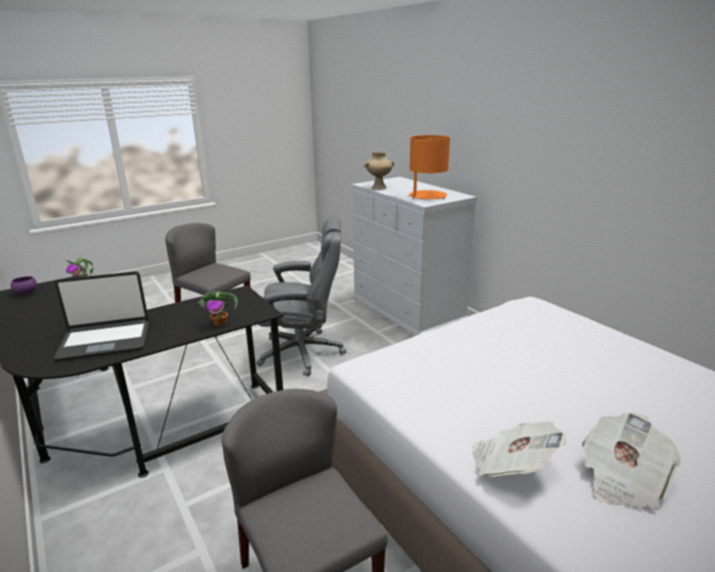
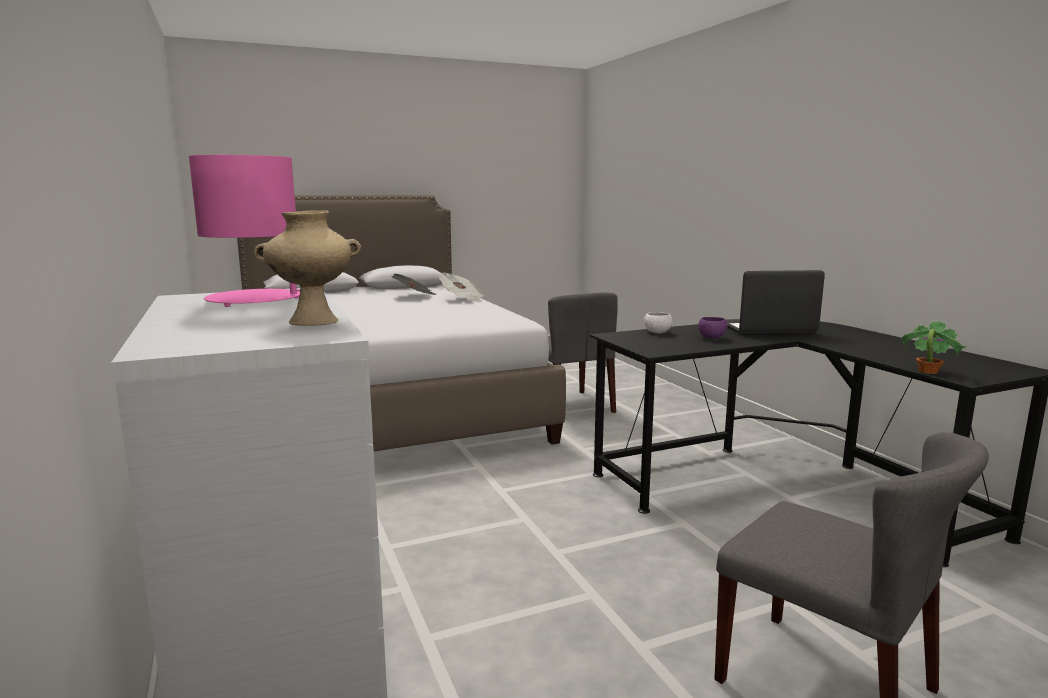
camera: 170 degrees left, 10 degrees down
(26, 293) = (996, 367): purple bowl -> purple bowl (711, 338)
(220, 322) = (657, 332): potted plant -> white bowl
(303, 352) = (569, 556): grey office chair -> none
(427, 196) = (255, 299): orange table lamp -> pink table lamp

